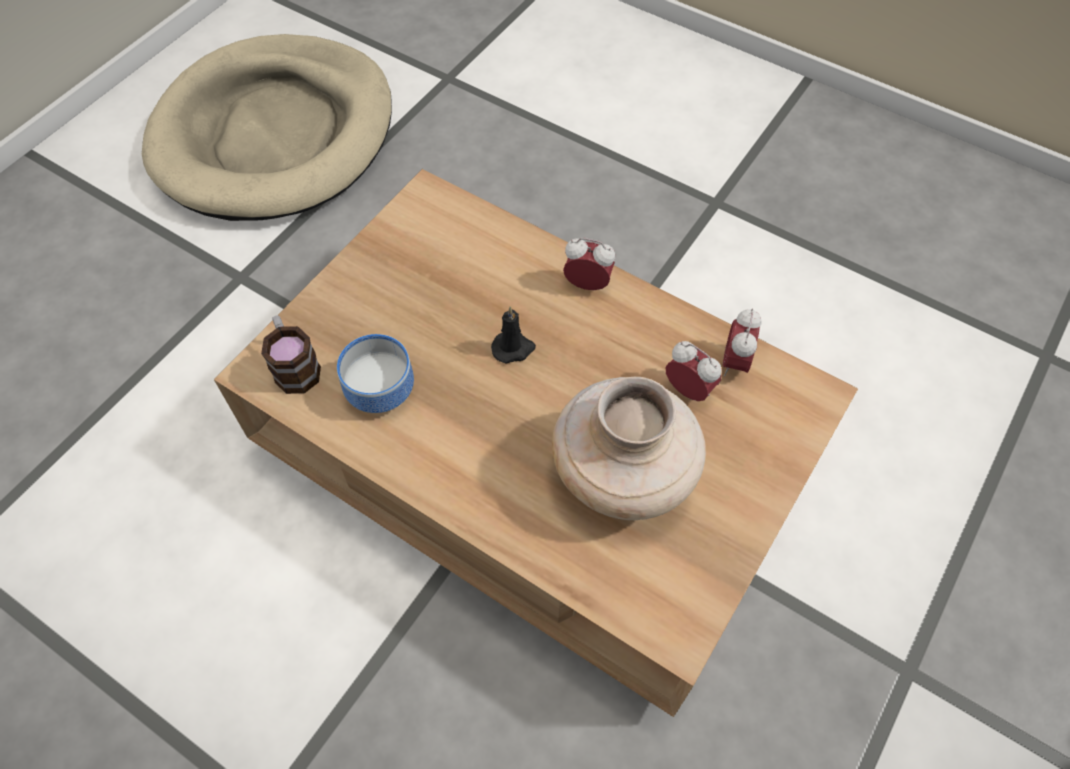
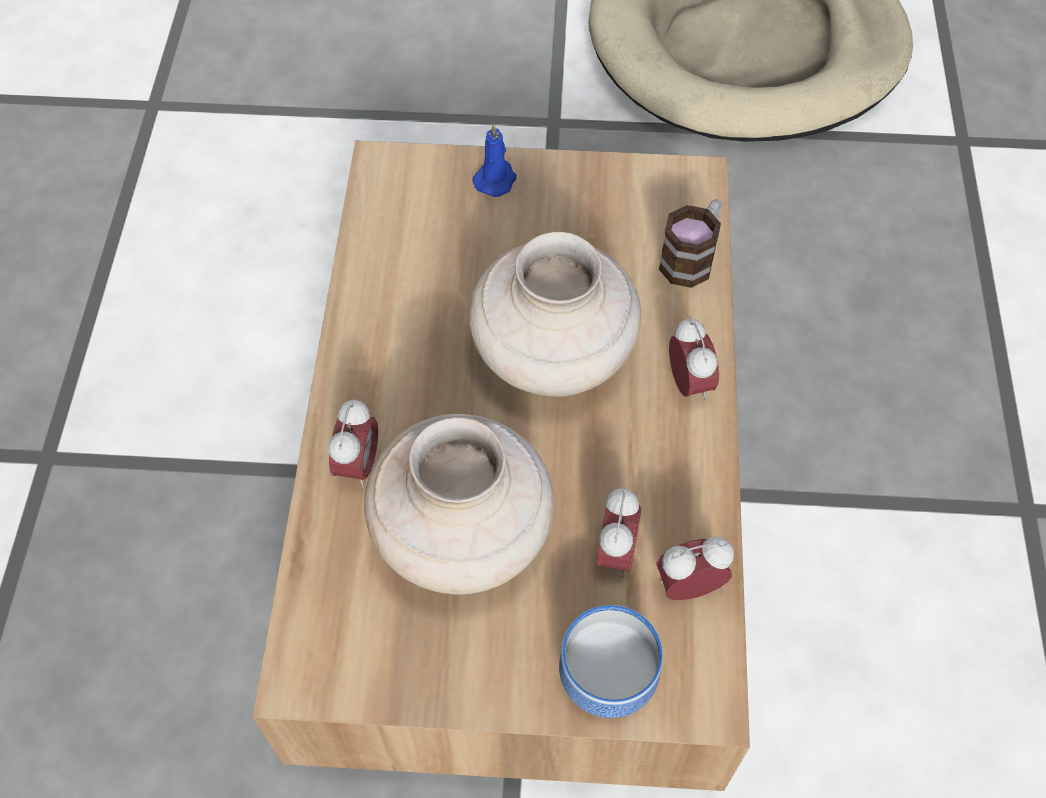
camera: 60 degrees right, 0 degrees up
(295, 366) = (408, 190): mug -> mug (692, 258)
(331, 306) = (496, 179): none -> blue candle
(383, 391) = (426, 273): bowl -> bowl (608, 680)
(513, 348) = (553, 356): black candle -> beige vase
(523, 516) = (358, 465): none -> alarm clock

